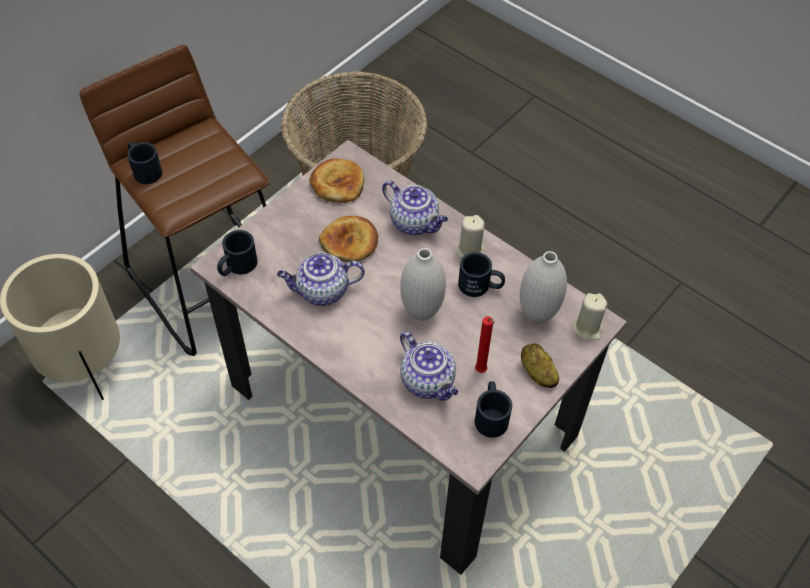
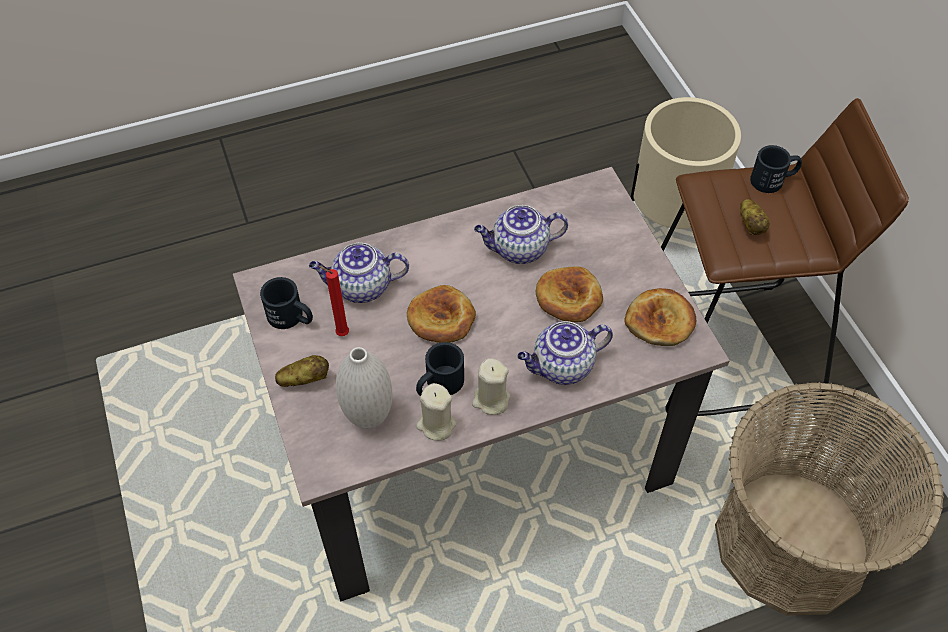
camera: 120 degrees right, 0 degrees up
(203, 169) = (751, 225): none -> potato
(237, 266) = (590, 198): black mug -> none
(321, 291) = (519, 249): teapot -> teapot turned 120 degrees counterclockwise
(421, 312) = (441, 318): white vase -> bread
(588, 328) = (319, 456): beige candle -> beige candle (436, 425)

